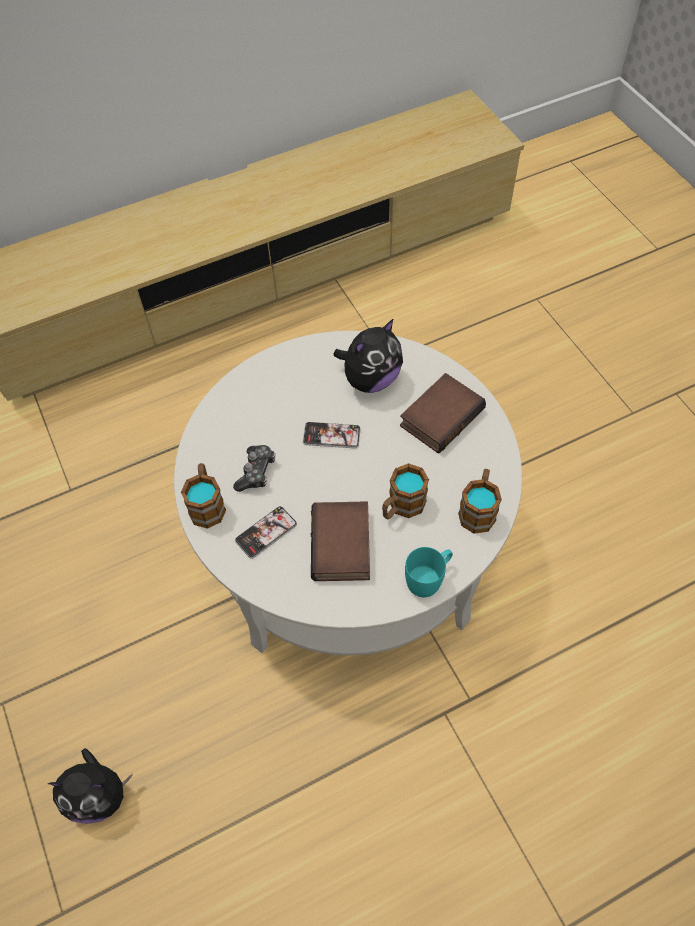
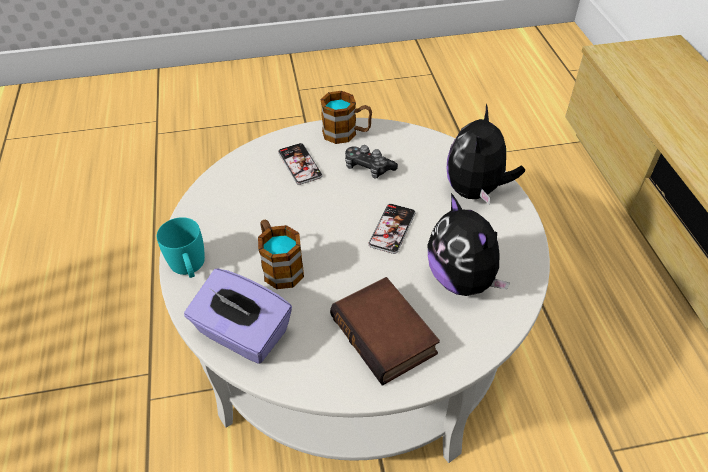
camera: 105 degrees right, 10 degrees down
(99, 795) = (216, 153): plush toy -> plush toy (476, 190)
(343, 546) = (258, 212): book -> none
(478, 509) = (242, 334): mug -> purple tissue box

